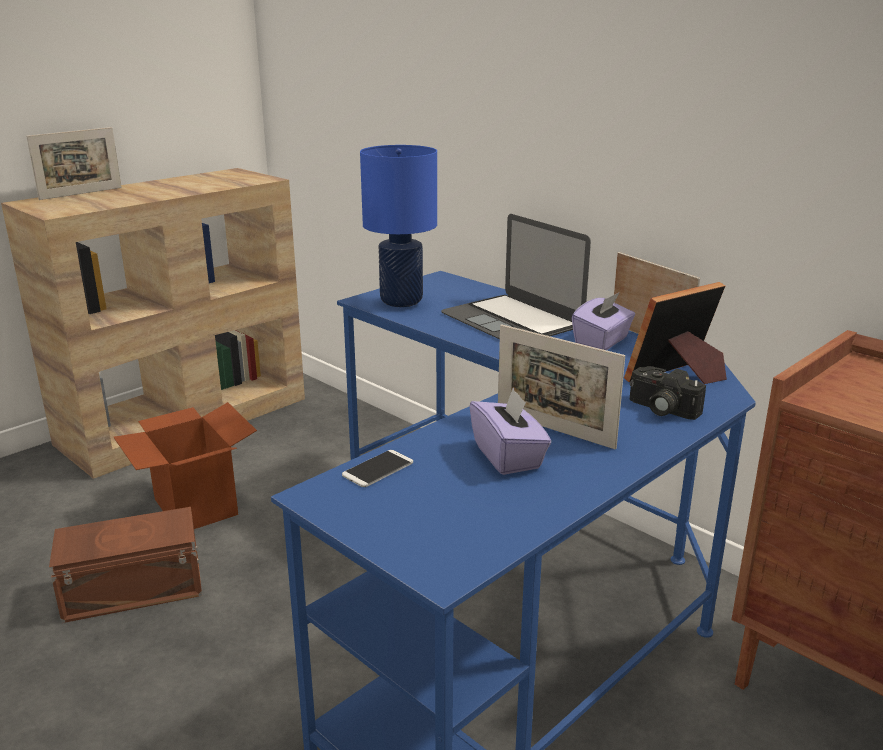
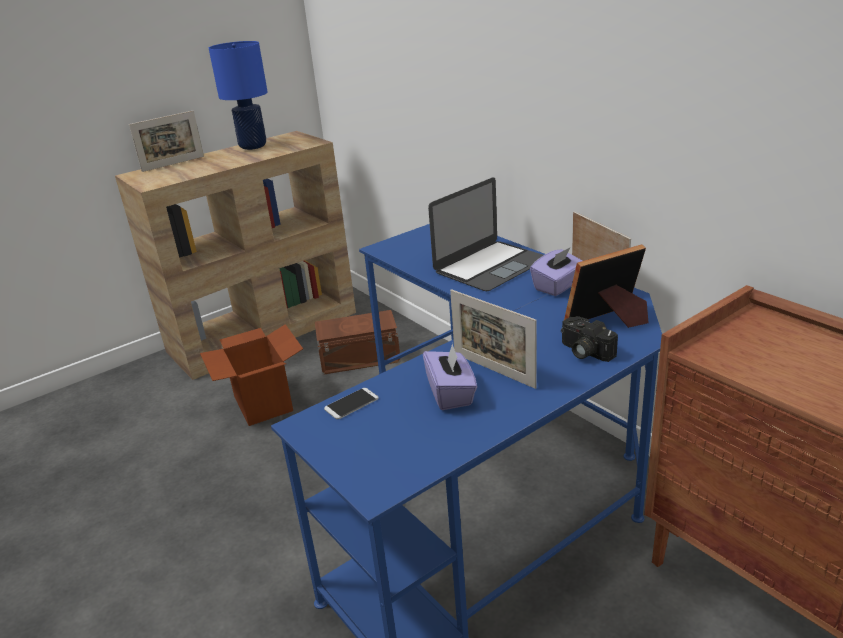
camera: 10 degrees right, 5 degrees up
(131, 588) = (211, 468): brown storage box -> brown storage box (358, 357)
(400, 303) = (407, 251): blue table lamp -> blue table lamp (253, 147)
(511, 320) = (491, 266): laptop -> laptop turned 105 degrees counterclockwise

